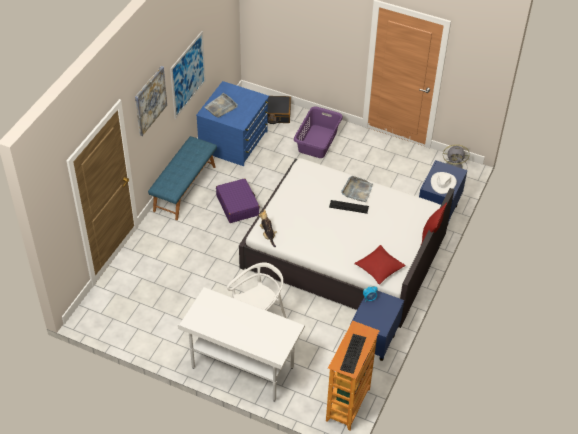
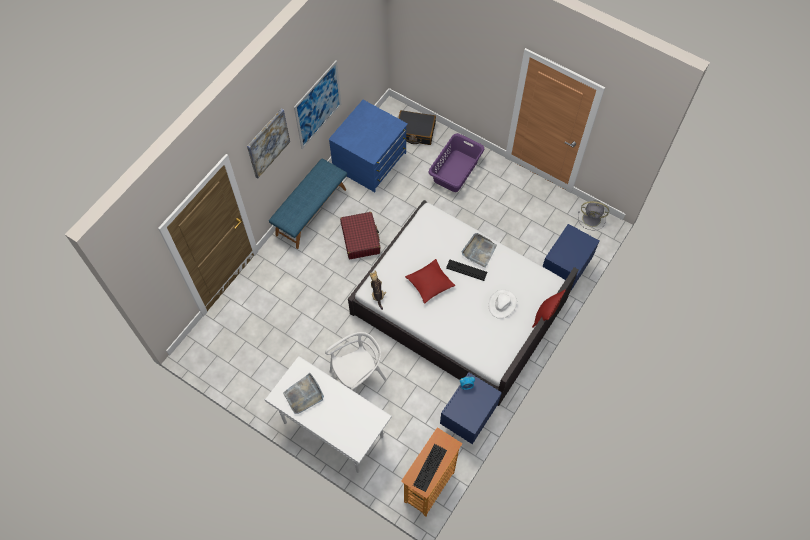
camera: 10 degrees right, 15 degrees up
(221, 107) = (356, 132): grey tray -> grey tray (304, 395)
(237, 205) = (360, 239): purple suitcase -> red suitcase
(379, 268) = (484, 349): red pillow -> red pillow (430, 283)
(443, 183) = (570, 253): white hat -> white hat (502, 304)

